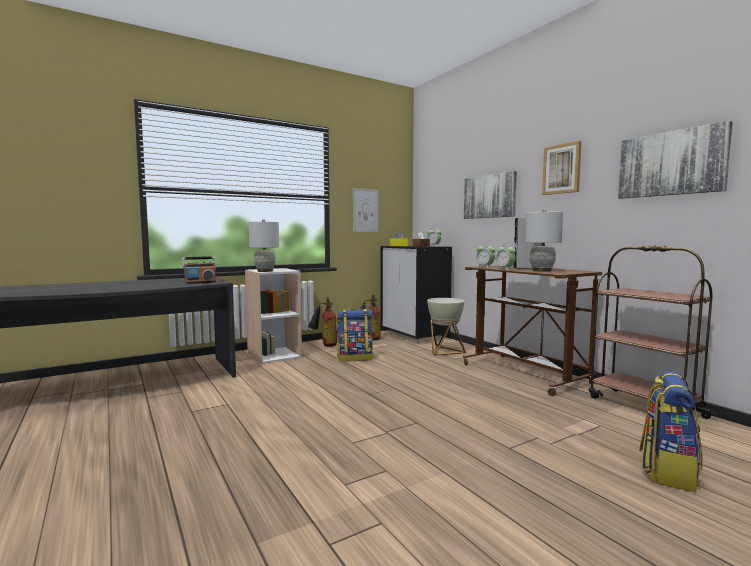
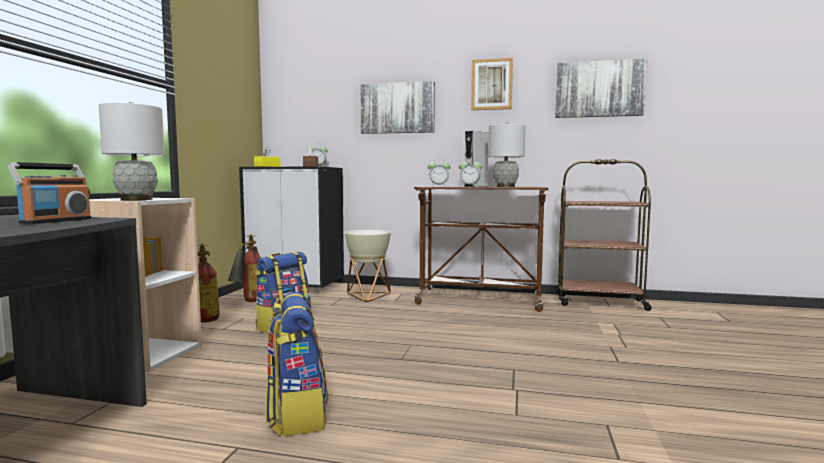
camera: 45 degrees left, 0 degrees up
(365, 210) = (216, 113): picture -> none
(667, 471) = (706, 340): backpack -> backpack (296, 415)

